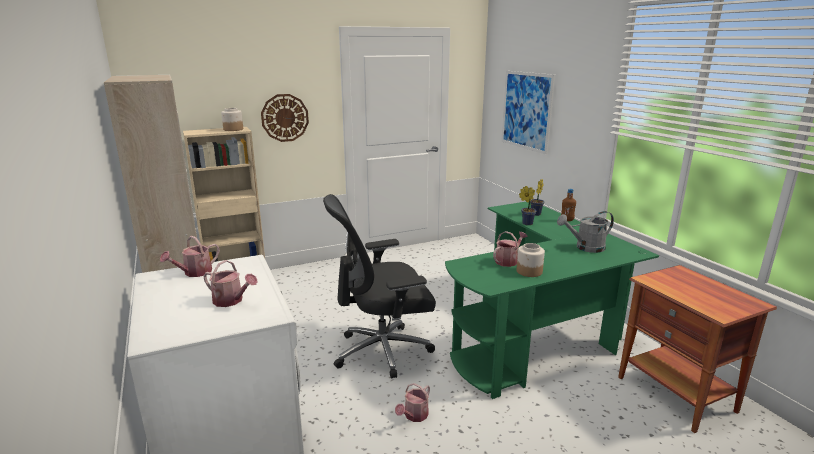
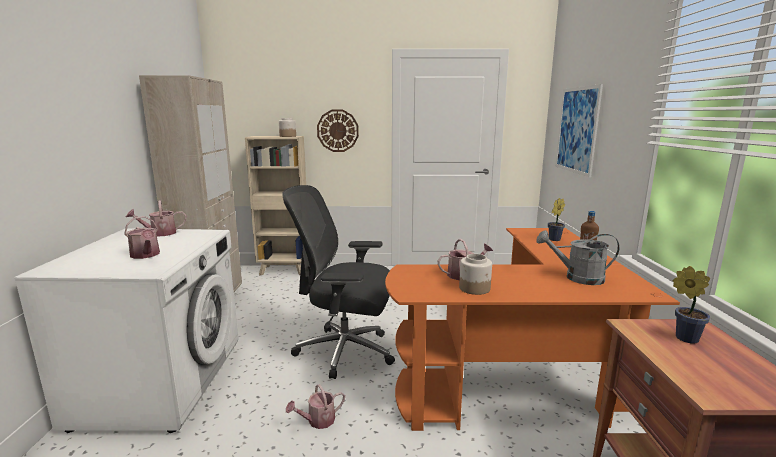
camera: 25 degrees right, 5 degrees down
(526, 223) = (531, 246): potted plant -> potted plant (683, 337)
(538, 332) = (524, 375): green desk -> orange desk

